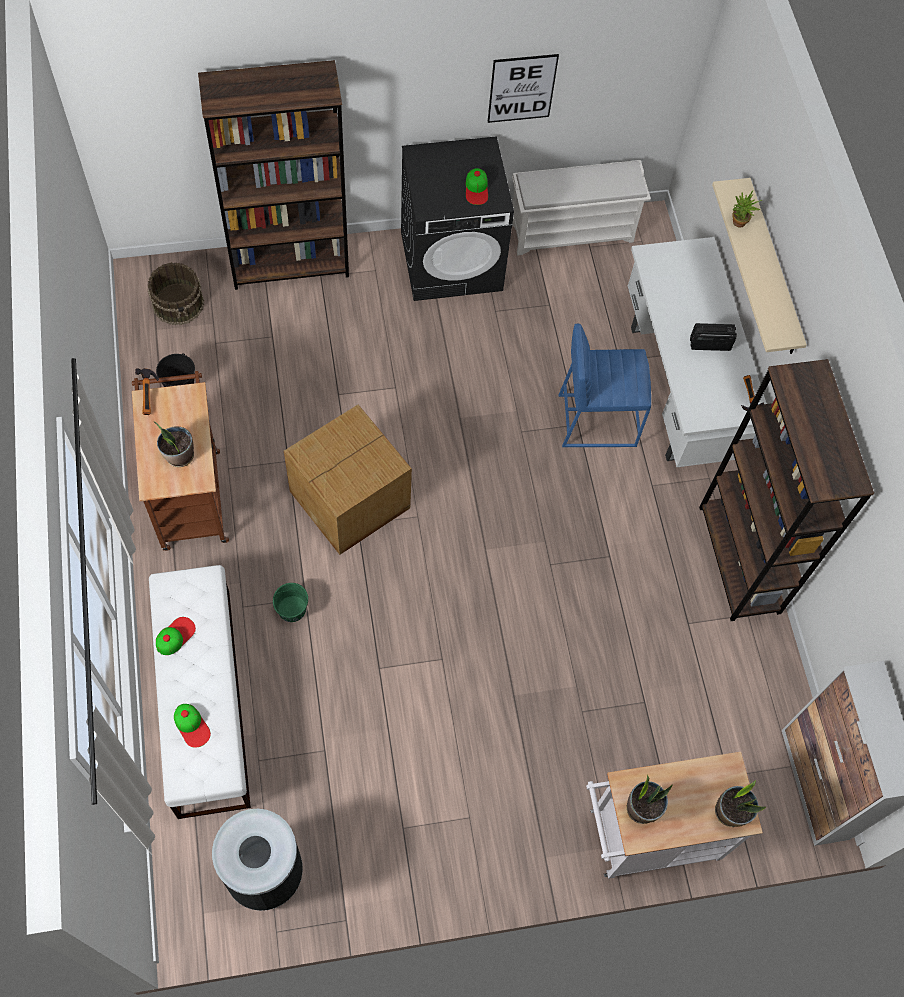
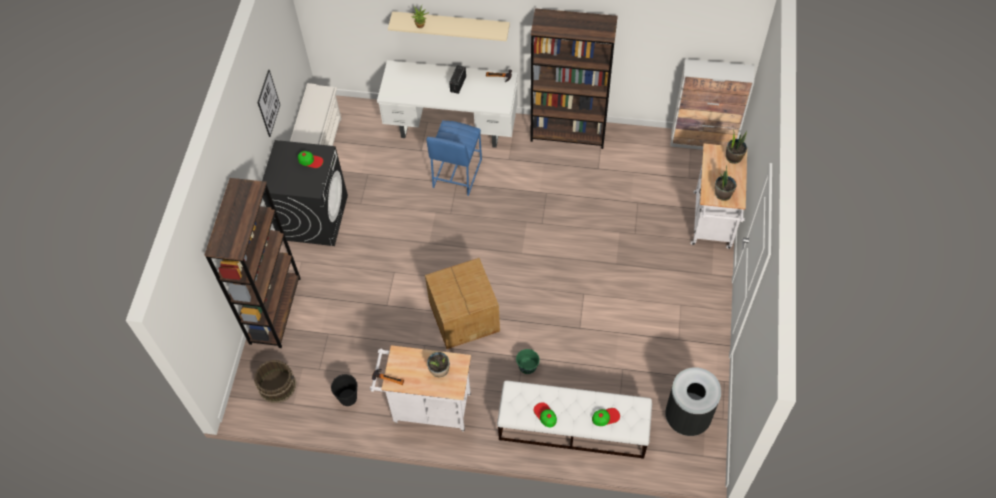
camera: 65 degrees left, 5 degrees down
(190, 493) = (427, 407): brown cart -> white cart

